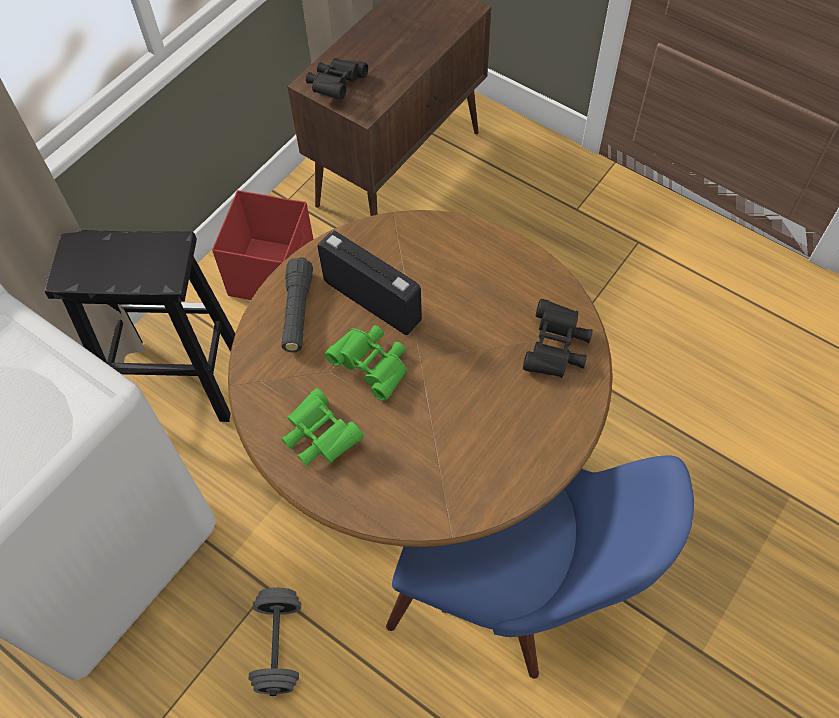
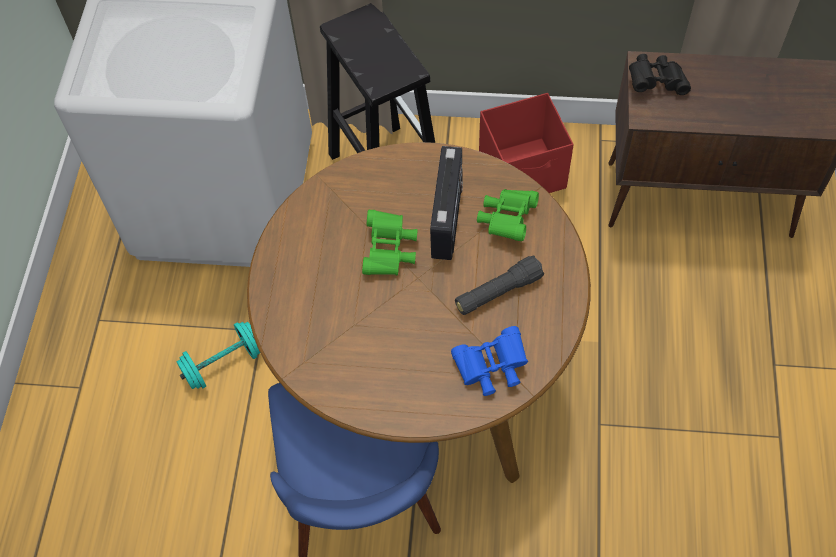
camera: 60 degrees right, 0 degrees up
(279, 646) = (223, 363): grey dumbbell -> turquoise dumbbell
(297, 312) = (403, 178): black flashlight -> black flashlight (498, 292)
(320, 437) = (310, 251): green binoculars -> green binoculars (507, 220)
(555, 349) = (491, 368): black binoculars -> blue binoculars

